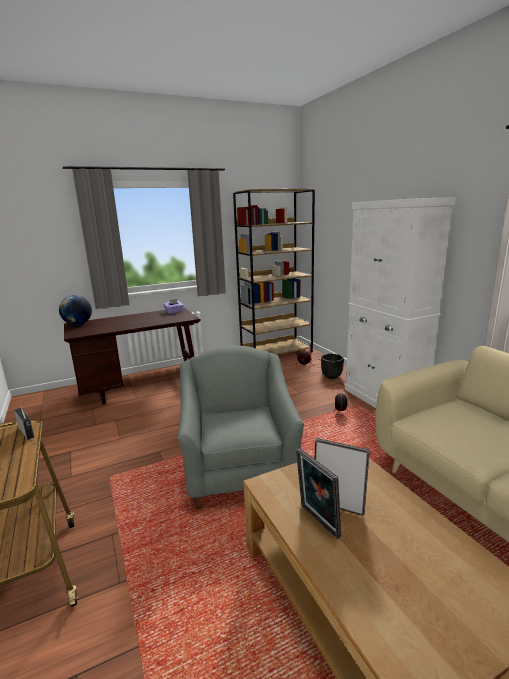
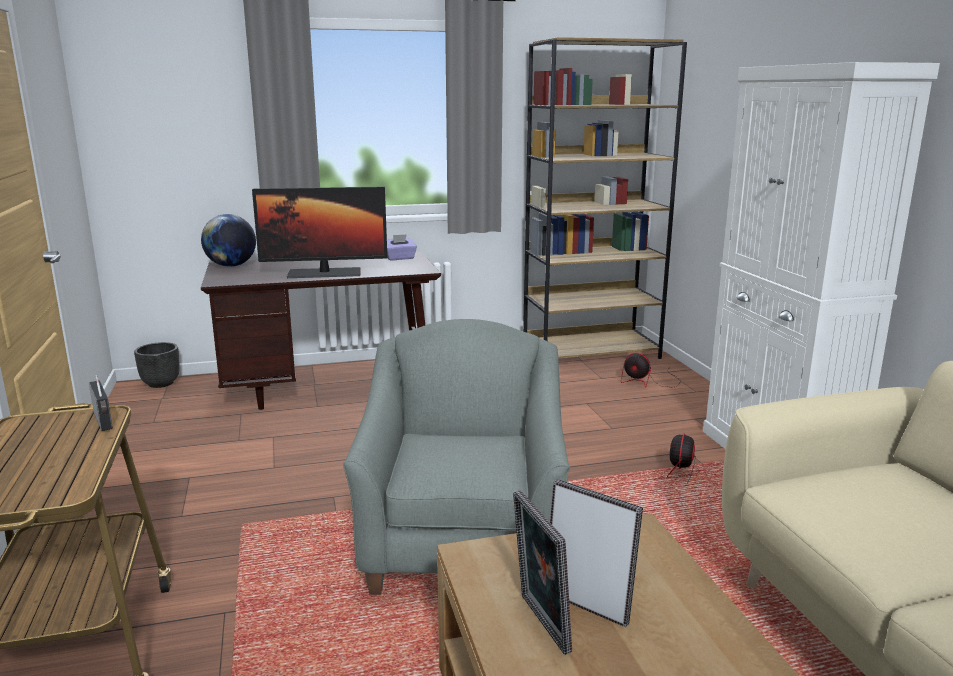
camera: 10 degrees right, 0 degrees up
(135, 324) = (324, 273): none -> monitor
(331, 376) = (685, 405): black planter -> black planter (161, 383)

